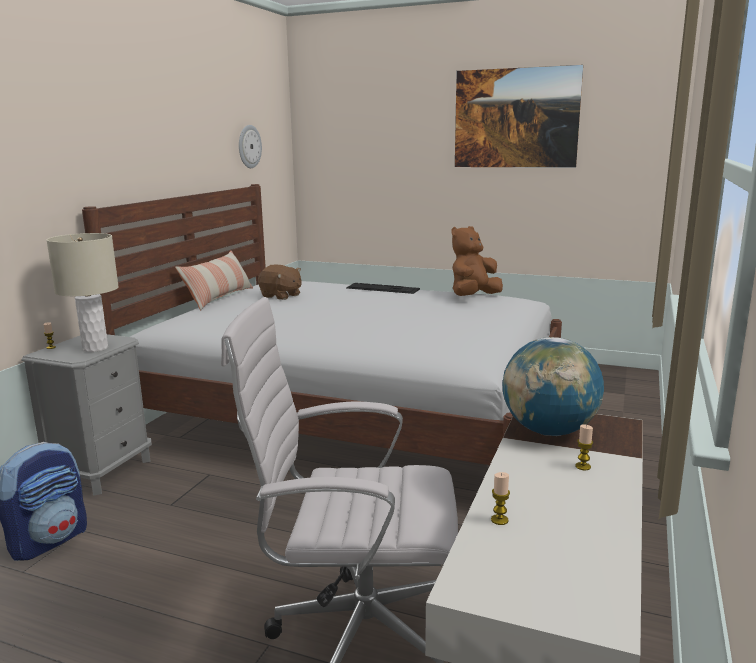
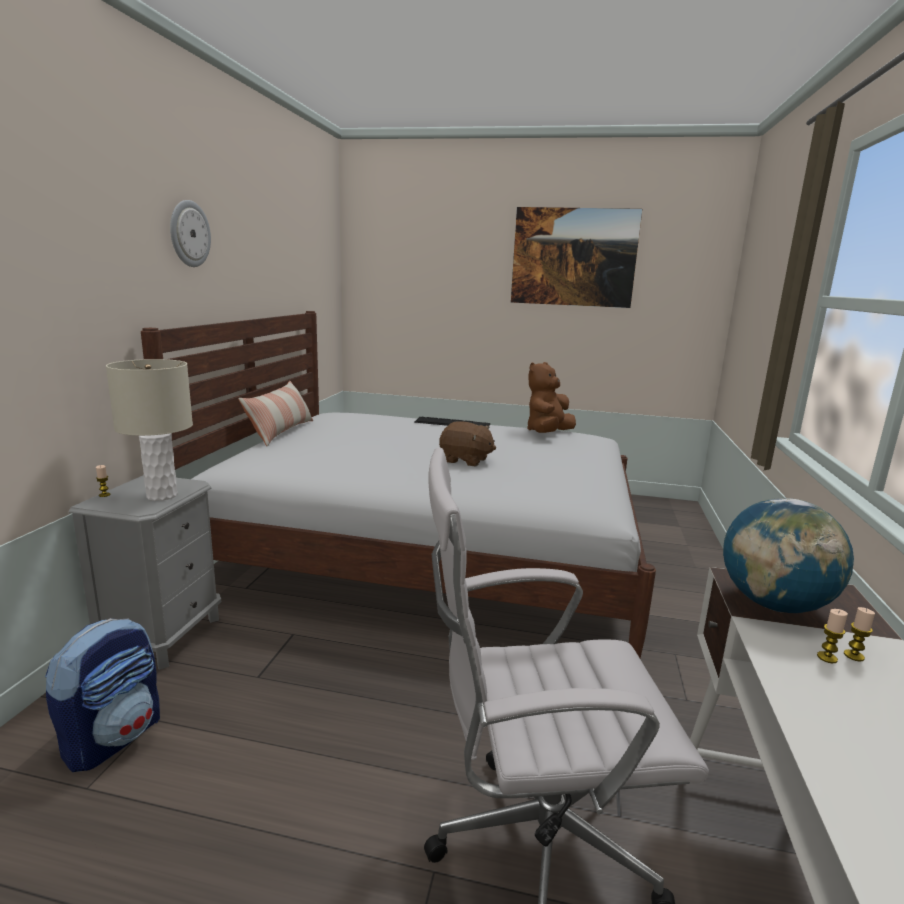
camera: 10 degrees left, 0 degrees up
(249, 146) = (304, 271): wall clock -> wall clock (189, 234)
(281, 296) = (350, 430): brown plush toy -> brown plush toy (465, 460)
(499, 520) = (836, 752): candle -> candle (827, 657)

